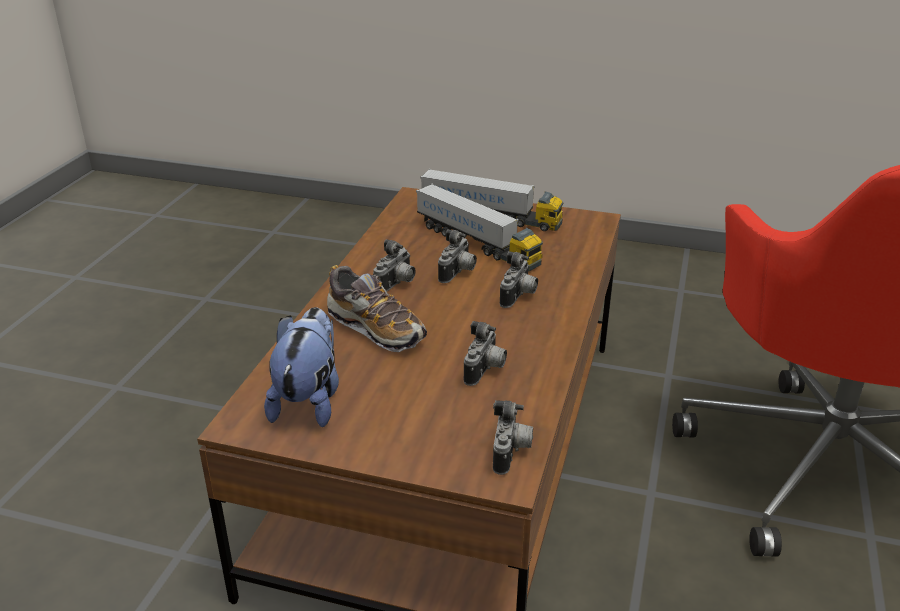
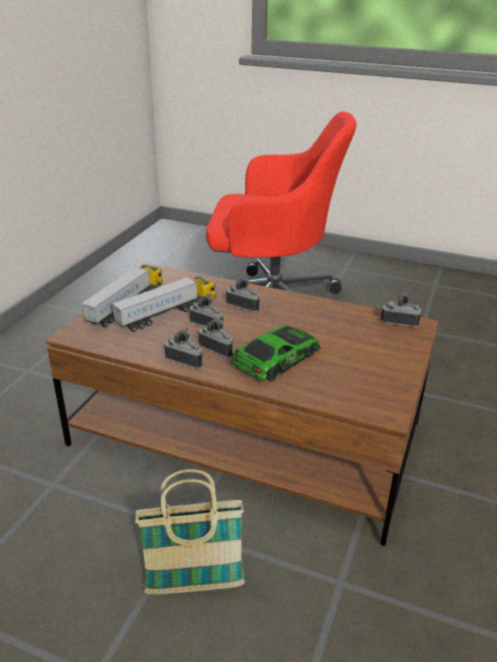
camera: 85 degrees left, 0 degrees up
(199, 433) = (194, 586): none -> basket
(309, 400) = (361, 386): plush toy -> none
(376, 329) = (277, 359): shoe -> toy car
(485, 371) = (326, 323): camera -> camera (186, 360)

